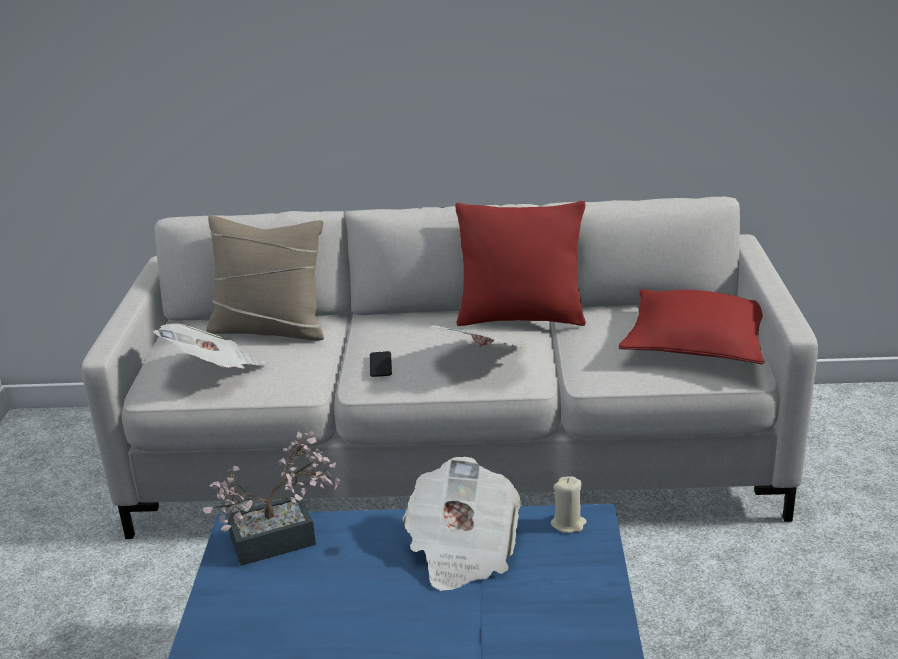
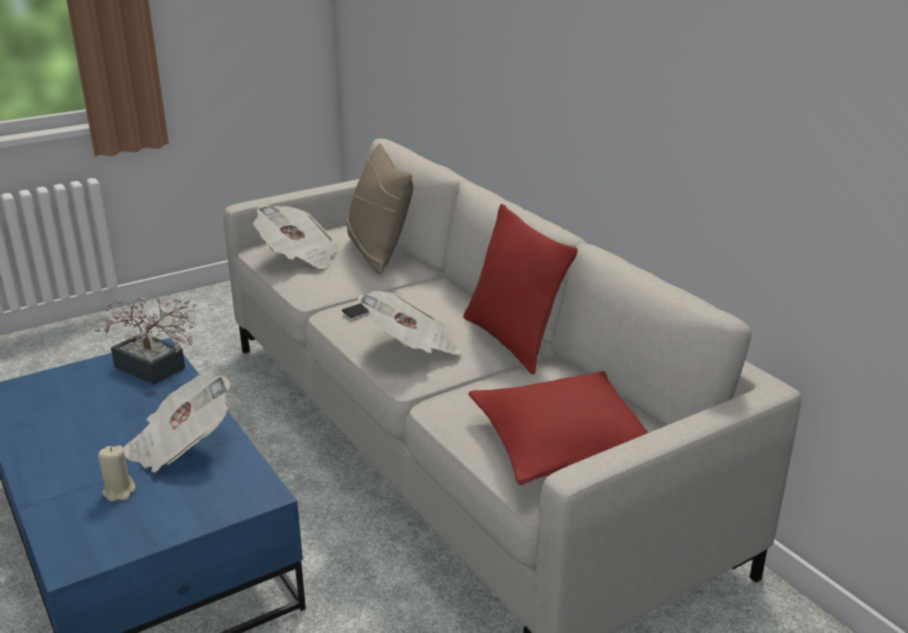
camera: 55 degrees right, 0 degrees up
(568, 524) = (248, 485): beige candle -> beige candle (119, 491)

